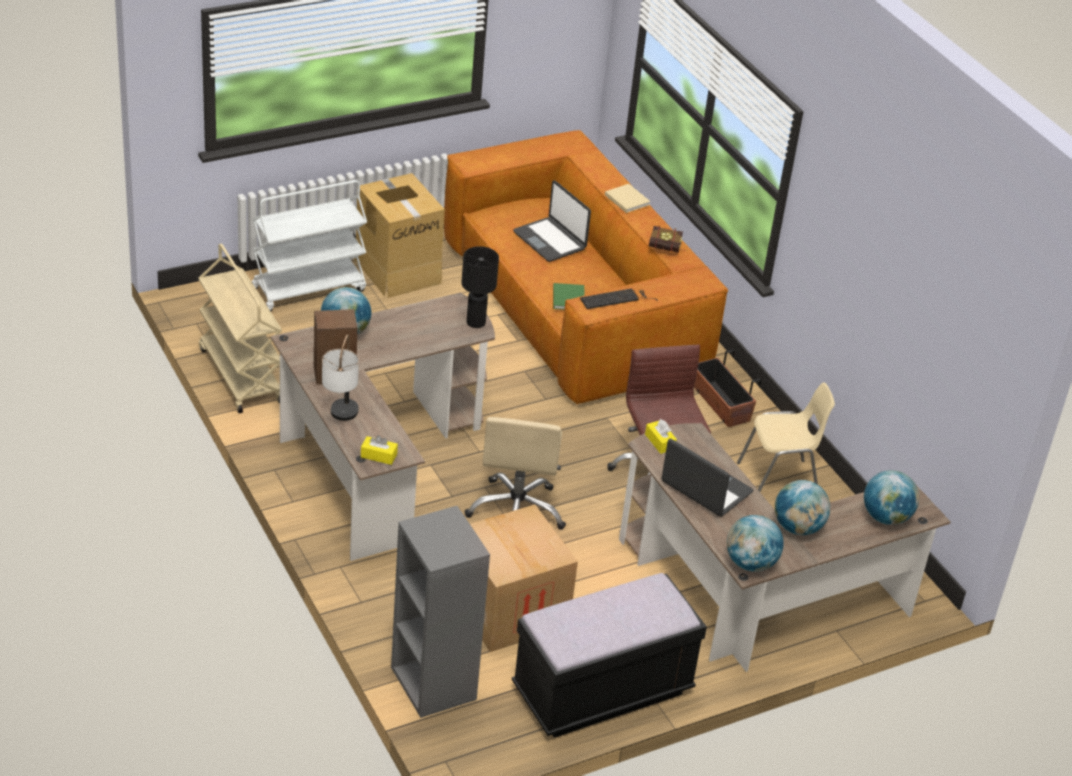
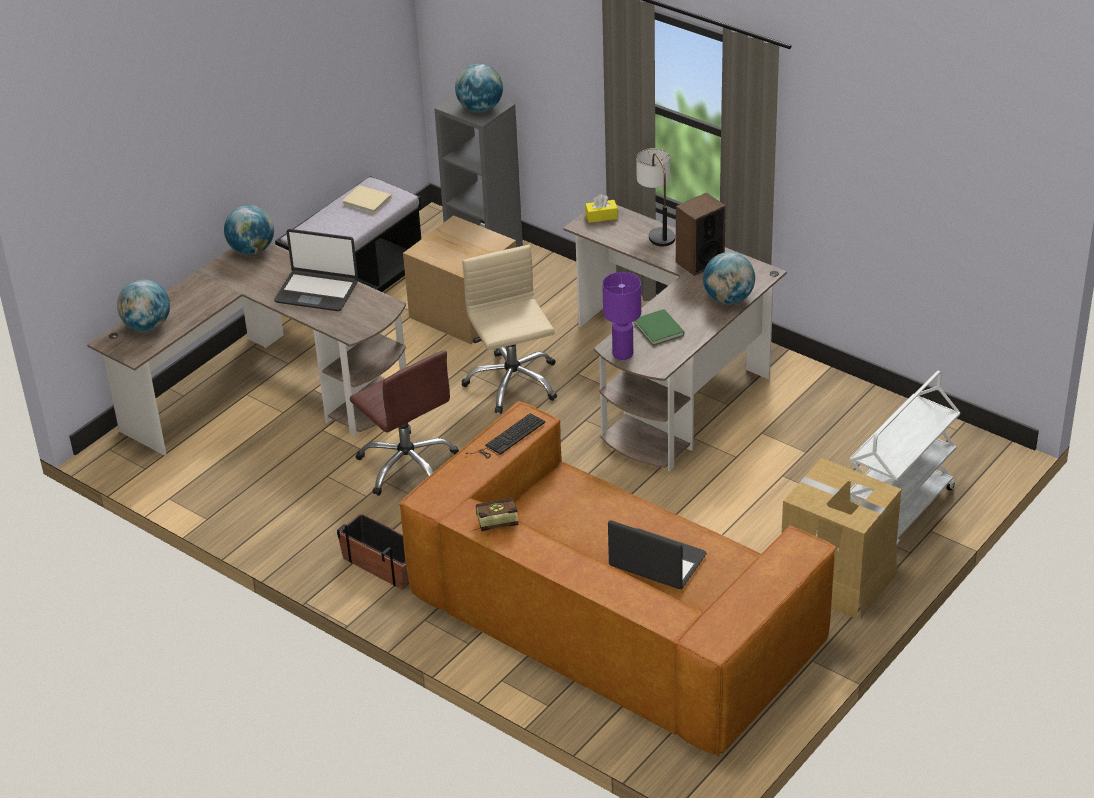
camera: 160 degrees right, 0 degrees up
(239, 375) = (861, 399): beige cart -> none
(476, 323) = (622, 354): black table lamp -> purple table lamp
(568, 297) = (583, 497): green book -> green book (659, 330)
(626, 199) = (585, 574): beige book -> beige book (368, 201)
(659, 442) = (378, 313): yellow tissue box -> none
(779, 481) = (286, 506): beige chair -> none
(797, 527) = (223, 290): globe -> globe (480, 108)

